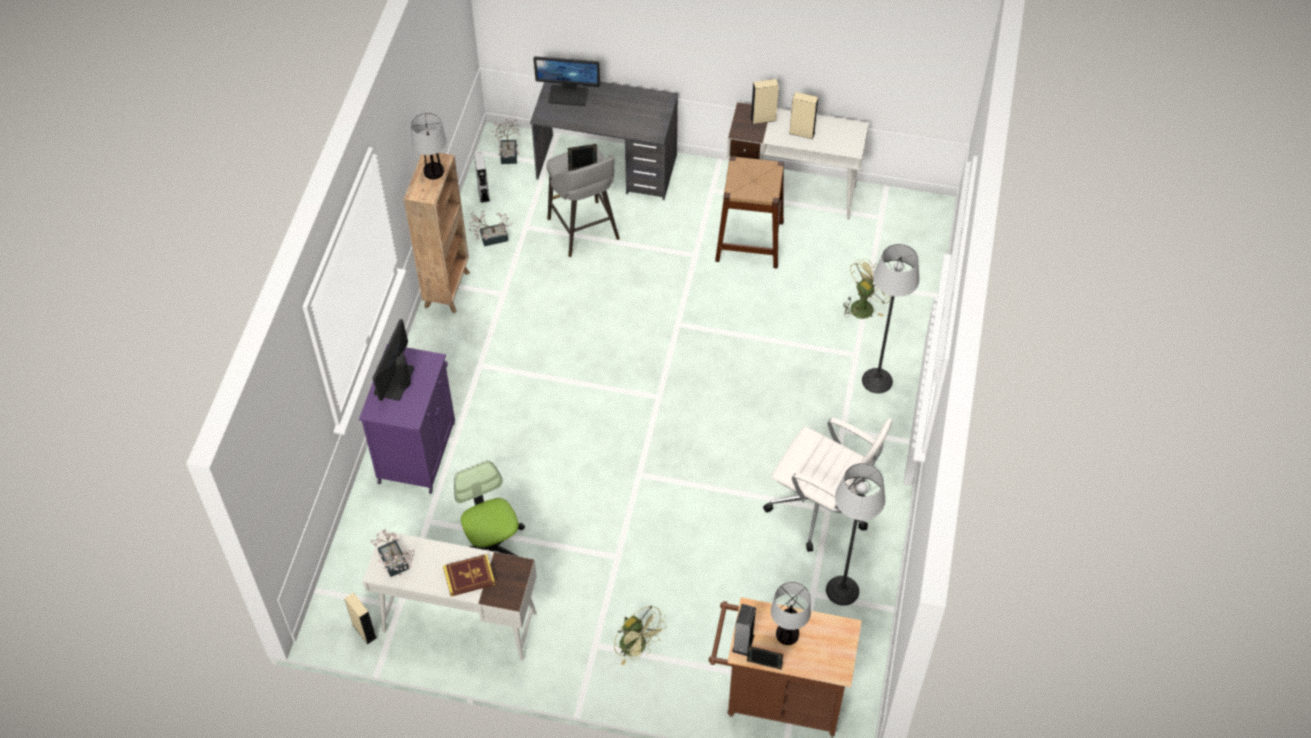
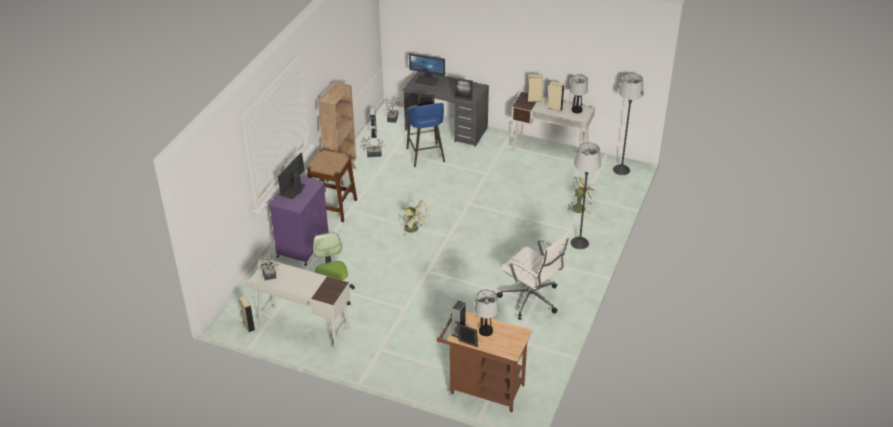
camera: 10 degrees right, 15 degrees down
(433, 171) = (337, 91): table lamp -> table lamp (576, 110)
(469, 577) = (309, 285): book -> none
(584, 230) = (426, 156): grey stool -> blue stool
(638, 647) = (405, 353): green fan -> green fan (413, 230)
(640, 130) = (463, 99): none -> picture frame
(749, 241) = (519, 170): brown stool -> brown stool (332, 207)
(842, 590) = (534, 341): floor lamp -> floor lamp (621, 170)

